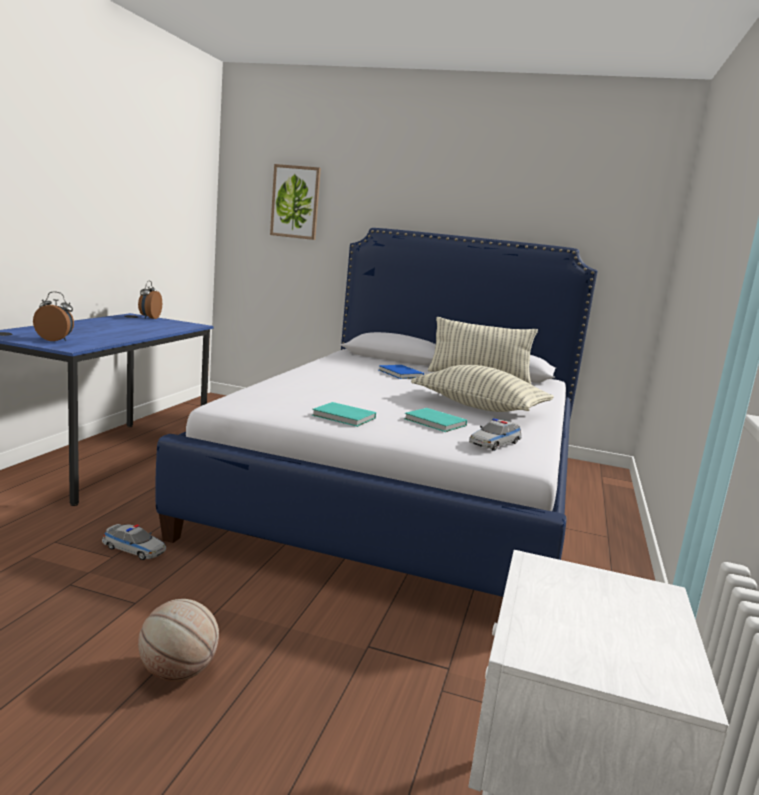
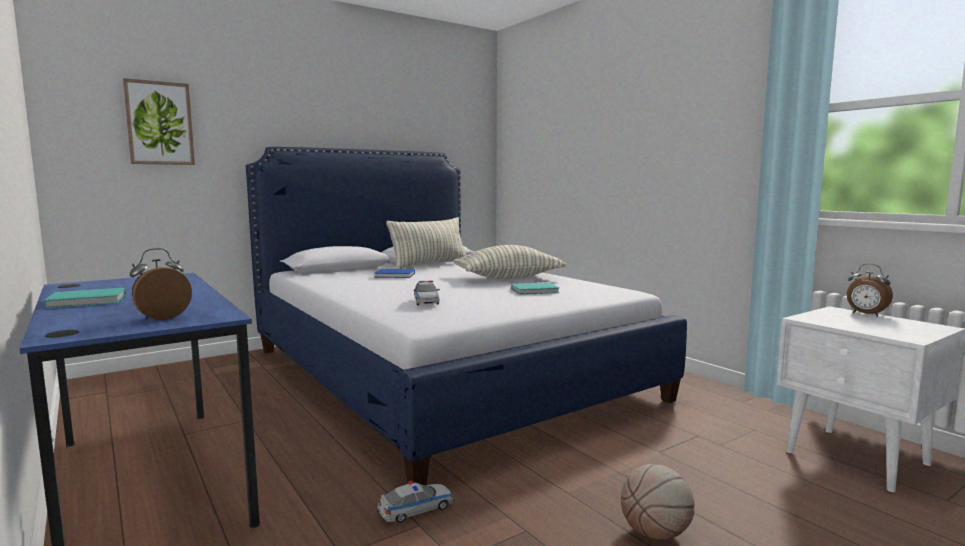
camera: 50 degrees left, 5 degrees down
(149, 318) = (99, 282): alarm clock -> alarm clock (865, 314)
(344, 417) = (502, 304): turquoise book -> turquoise book (89, 301)
(495, 443) = (593, 289): toy car -> toy car (426, 301)

